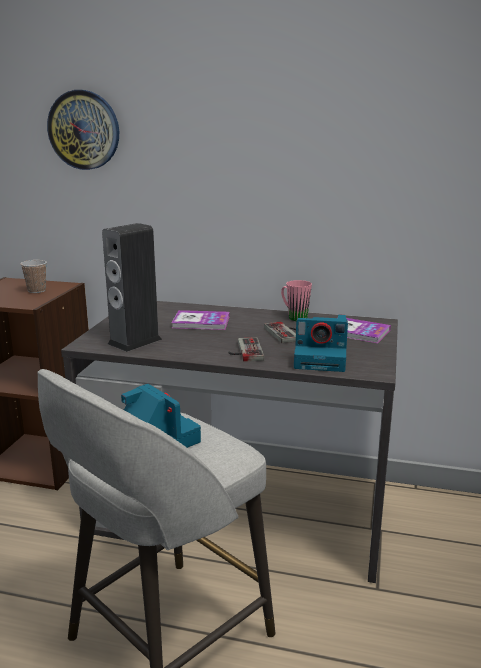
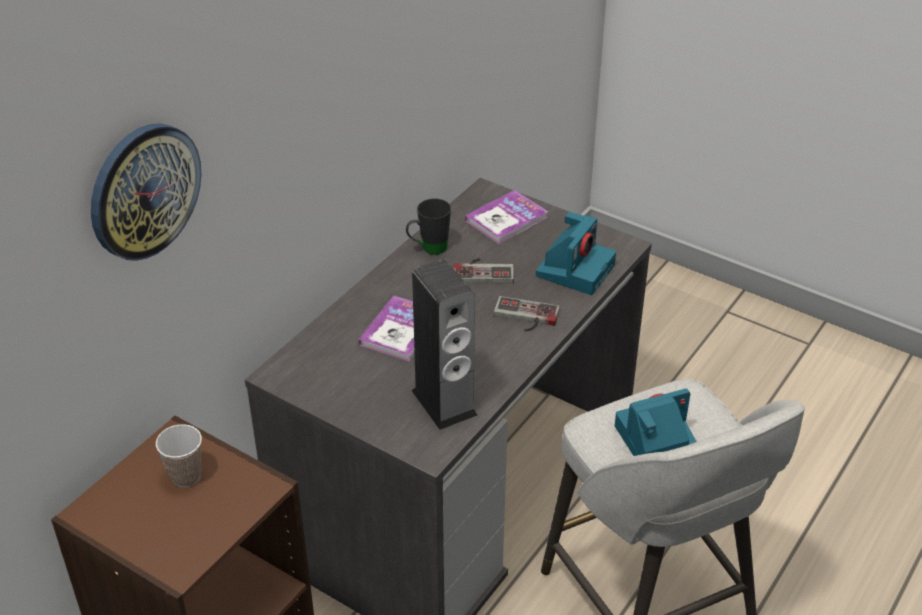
camera: 70 degrees left, 20 degrees up
(294, 317) = (428, 249): pink mug -> black mug

